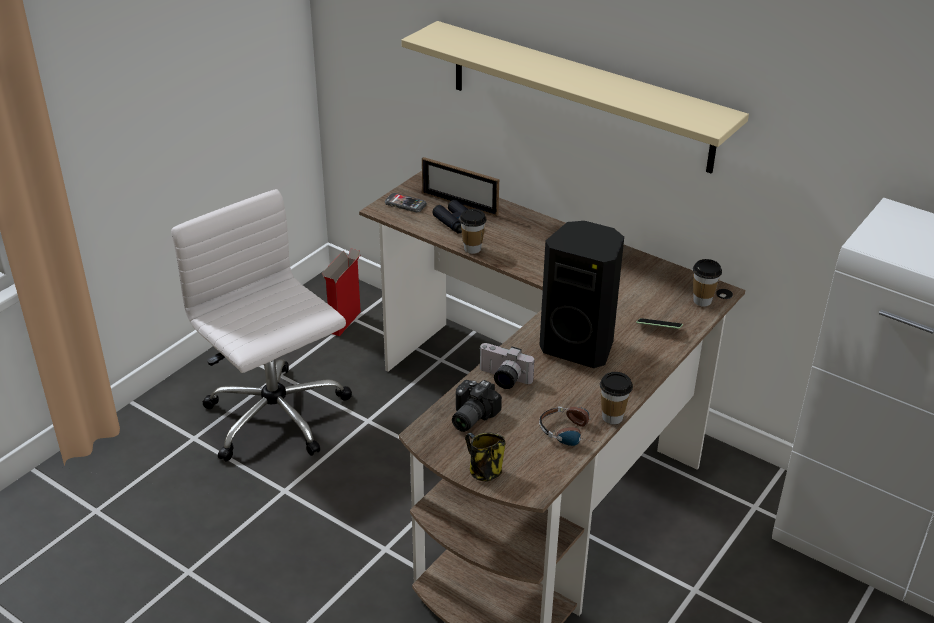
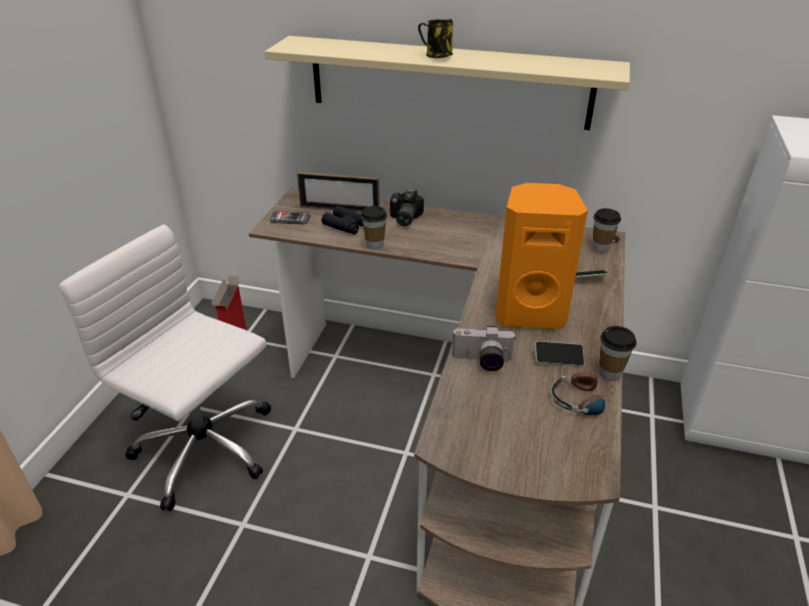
camera: 20 degrees left, 0 degrees up
(469, 416) = (475, 410): camera -> camera (403, 218)
(483, 471) = (531, 471): mug -> mug (437, 57)
(574, 394) = (558, 359): none -> phone
(579, 346) = (529, 312): black speaker -> orange speaker

